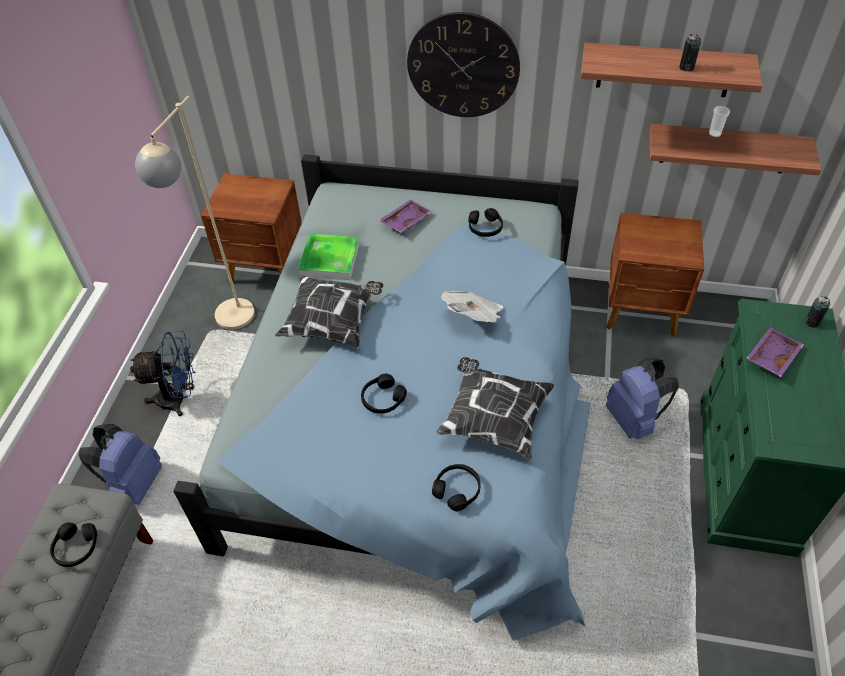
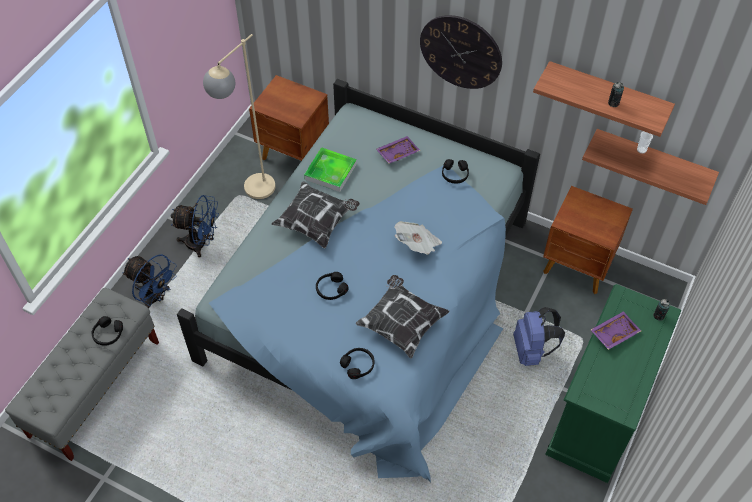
camera: 15 degrees right, 5 degrees up
(134, 484) = (155, 299): blue backpack -> blue fan

